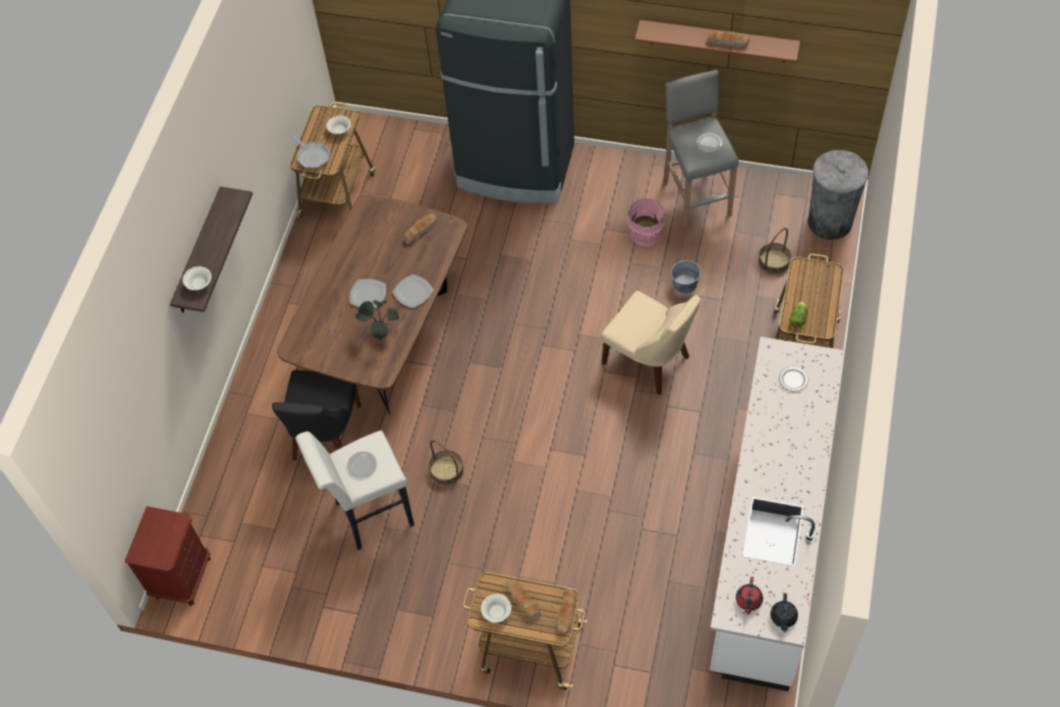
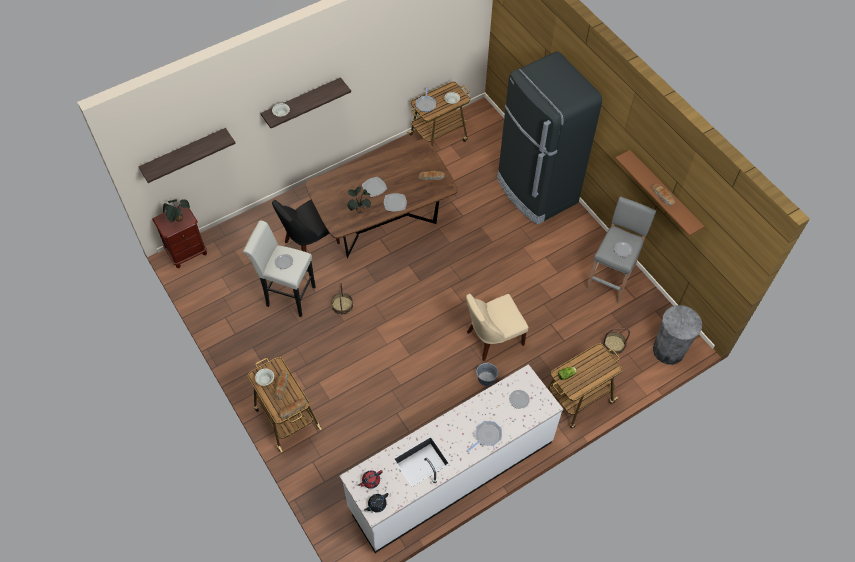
camera: 40 degrees right, 0 degrees up
(123, 431) = (184, 153): none -> shelf
(163, 532) = (179, 219): none -> potted plant
(646, 232) = (564, 275): pink bucket -> none
(649, 362) = (492, 339): beige chair -> beige chair turned 75 degrees clockwise
(685, 284) = (554, 317): grey bucket -> grey bucket (486, 379)
(805, 444) = (487, 436): none -> frying pan

